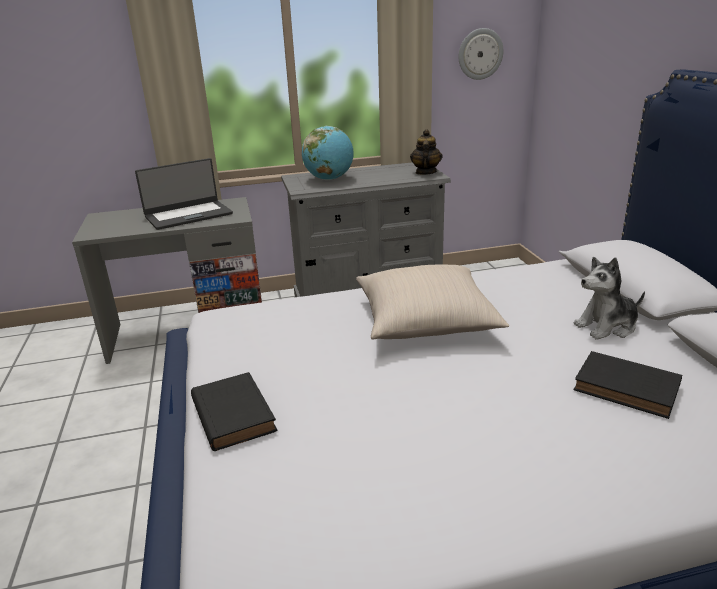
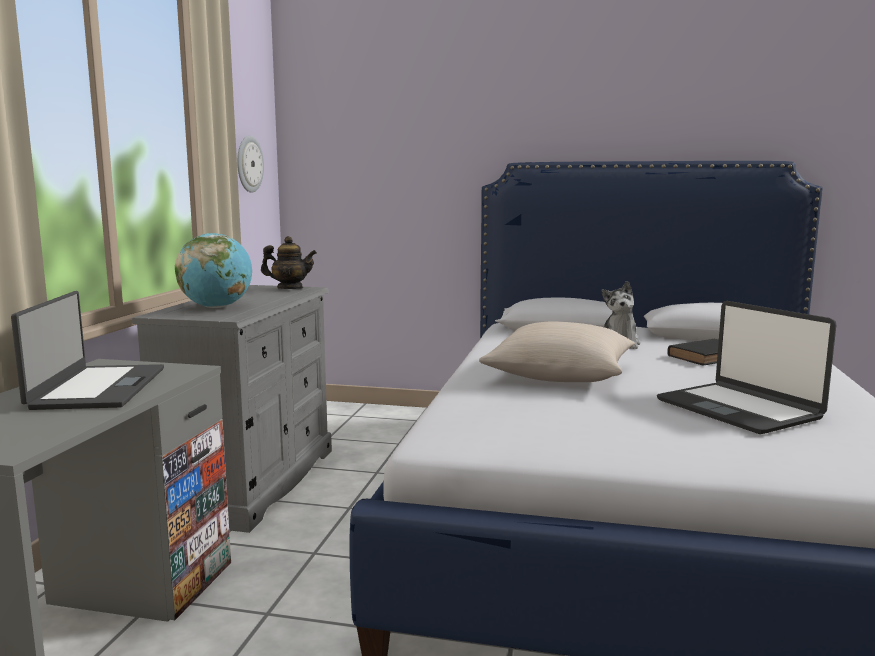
camera: 65 degrees left, 15 degrees down
(232, 413) = (684, 457): black book -> none
(400, 430) = (739, 409): none -> laptop
(425, 172) = (290, 288): teapot -> teapot turned 150 degrees clockwise

